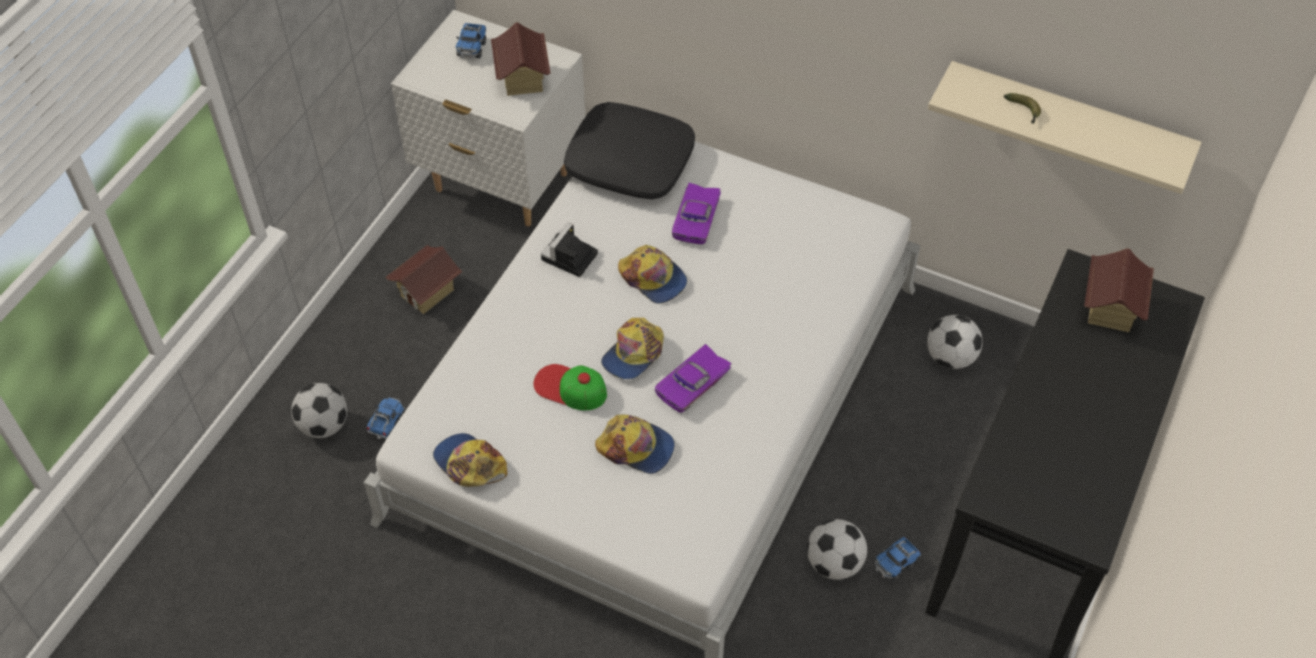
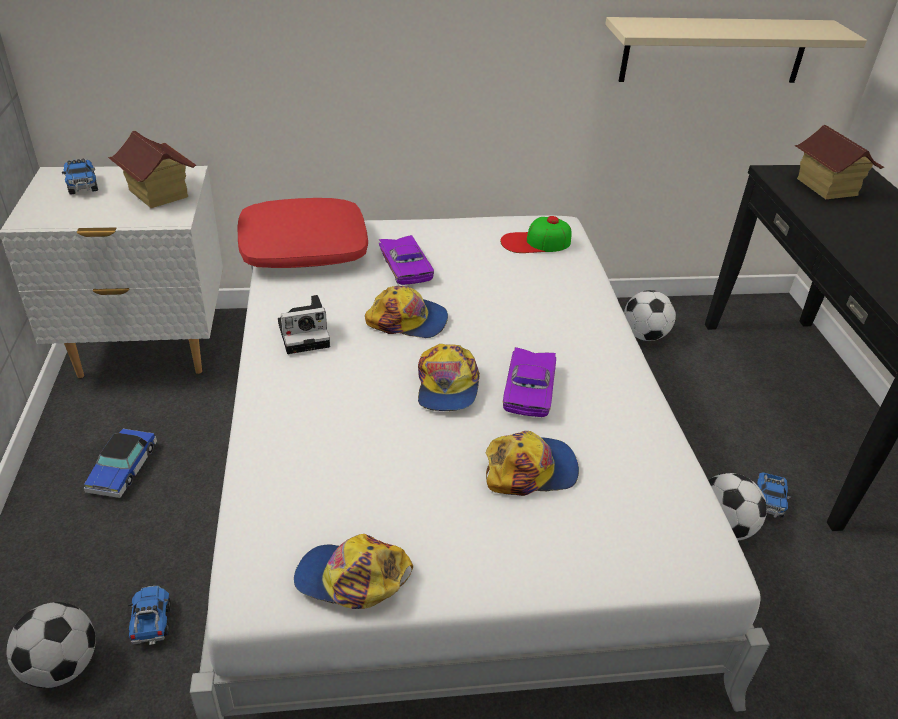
camera: 35 degrees left, 15 degrees down
(428, 293) = (123, 468): toy house -> toy car
(569, 258) = (306, 334): camera -> camera turned 105 degrees counterclockwise
(570, 388) = (408, 444): cap -> cap (535, 242)
(630, 161) = (304, 247): black pillow -> red pillow
(1024, 111) = (700, 28): banana -> none

